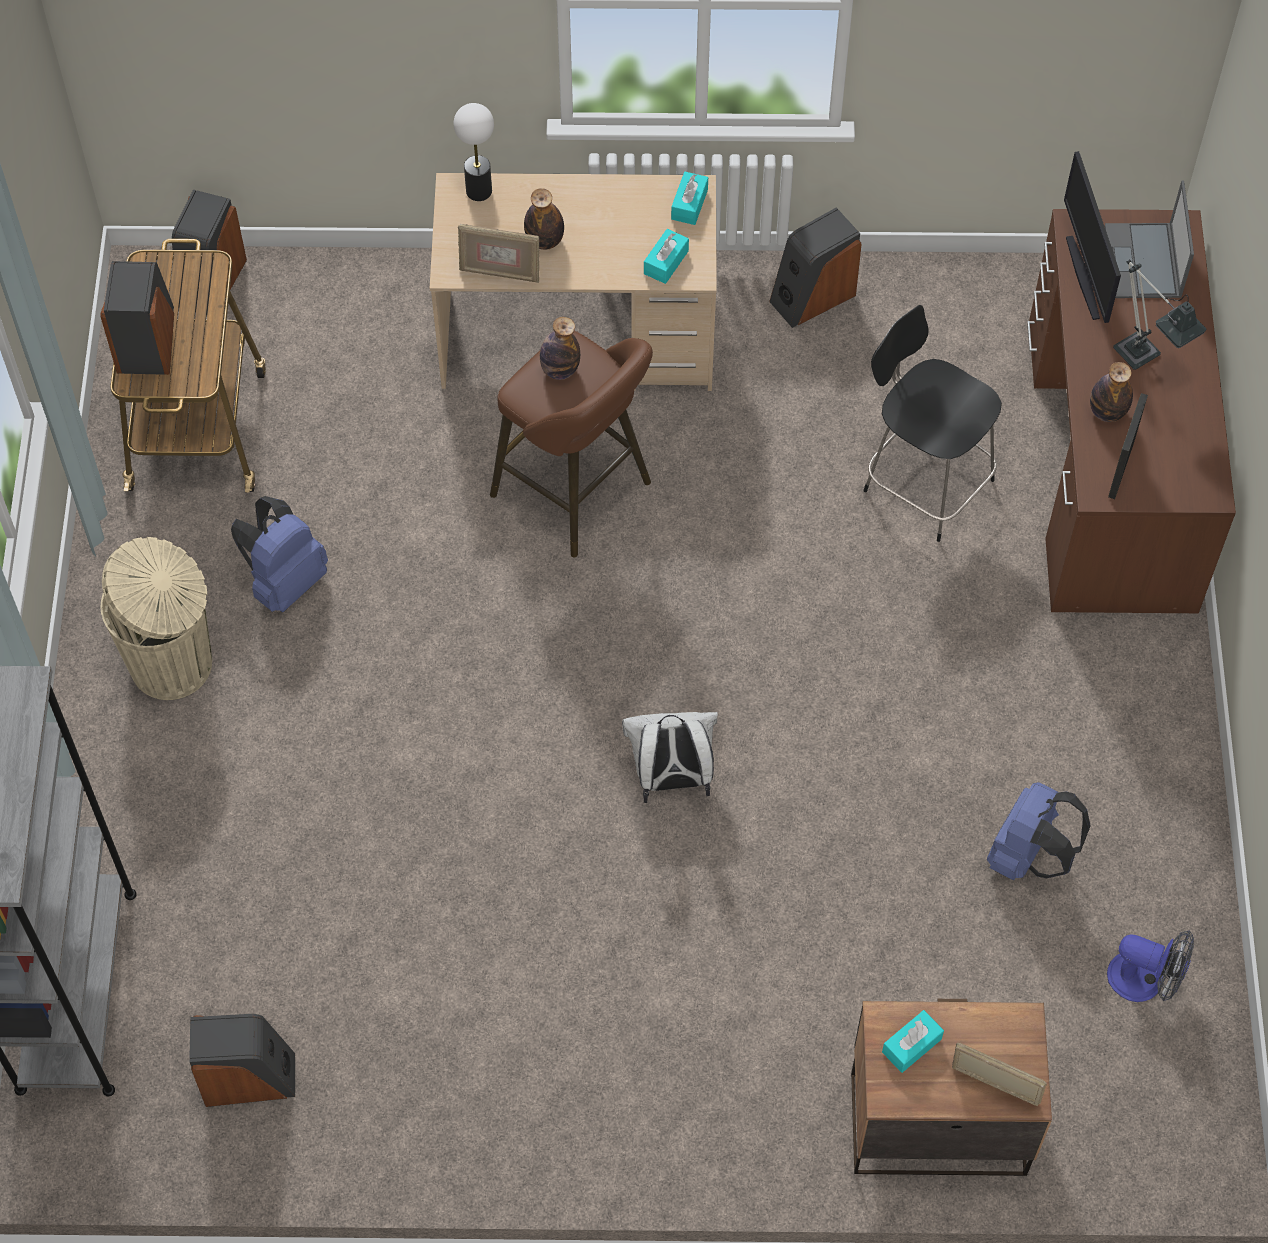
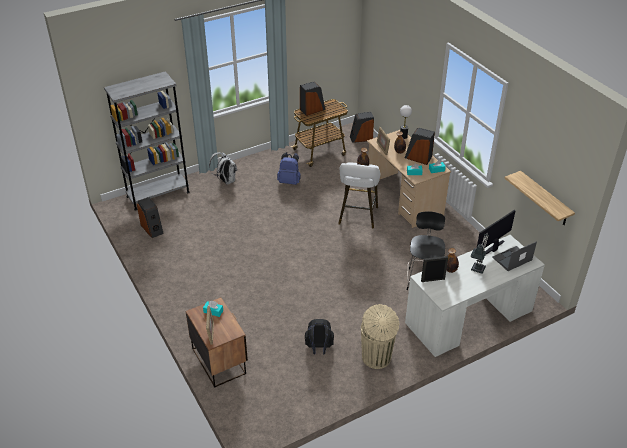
camera: 60 degrees right, 20 degrees down
(174, 664) = (253, 174): beige trash can -> beige trash can (377, 358)
(578, 494) = (358, 217): brown stool -> white stool
(671, 779) = (287, 267): white backpack -> white backpack (225, 181)
(812, 296) = (461, 235): speaker -> speaker (418, 158)
(1028, 855) = (319, 348): blue backpack -> black backpack
(1080, 66) = (544, 199): none -> shelf
(1109, 463) = (468, 316): brown desk -> white desk
(1145, 980) = (297, 391): fan -> none

